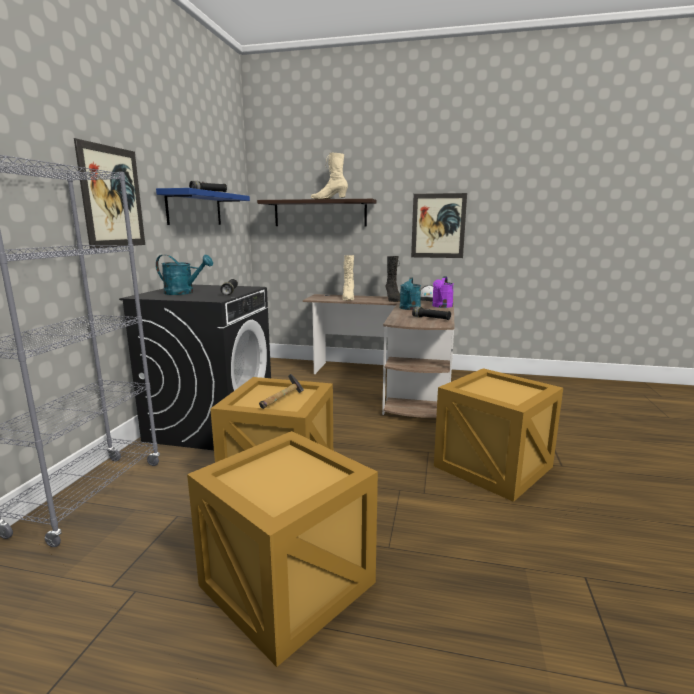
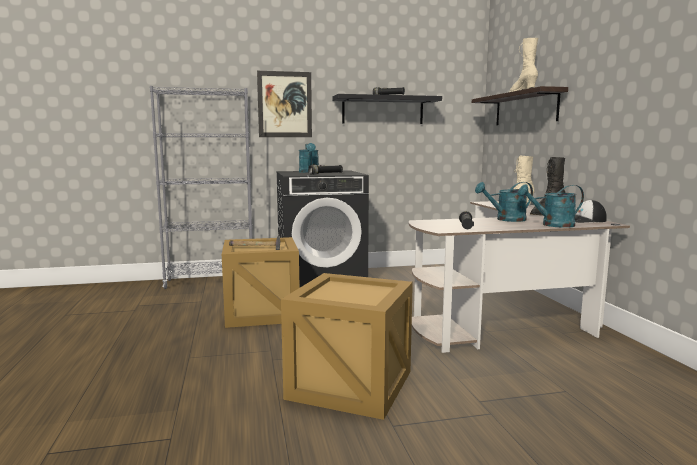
camera: 65 degrees right, 5 degrees down
(194, 208) = (383, 110): blue shelf -> black shelf
(286, 582) = (145, 337): crate -> none
(438, 226) = (625, 116): picture -> none
(441, 306) = (552, 225): purple watering can -> turquoise watering can

